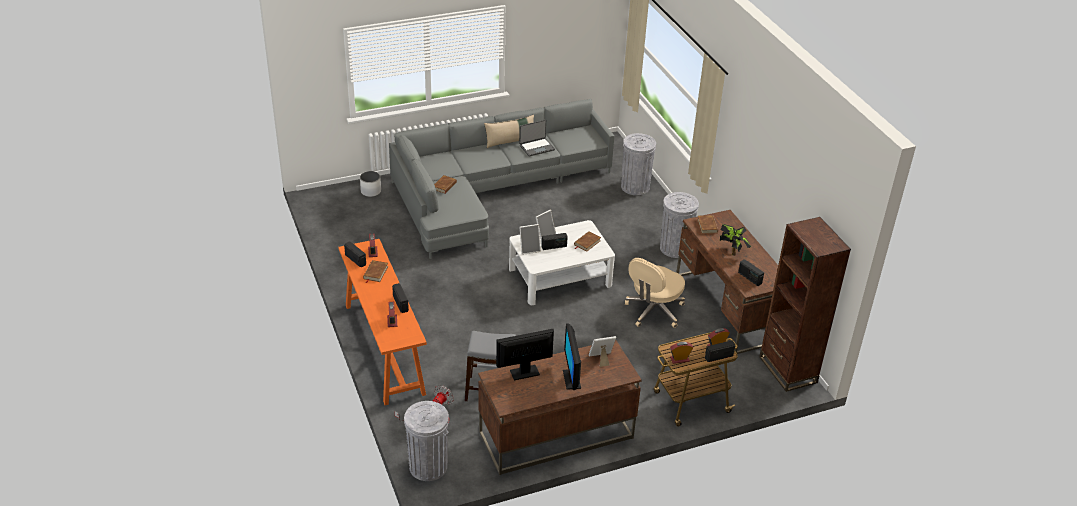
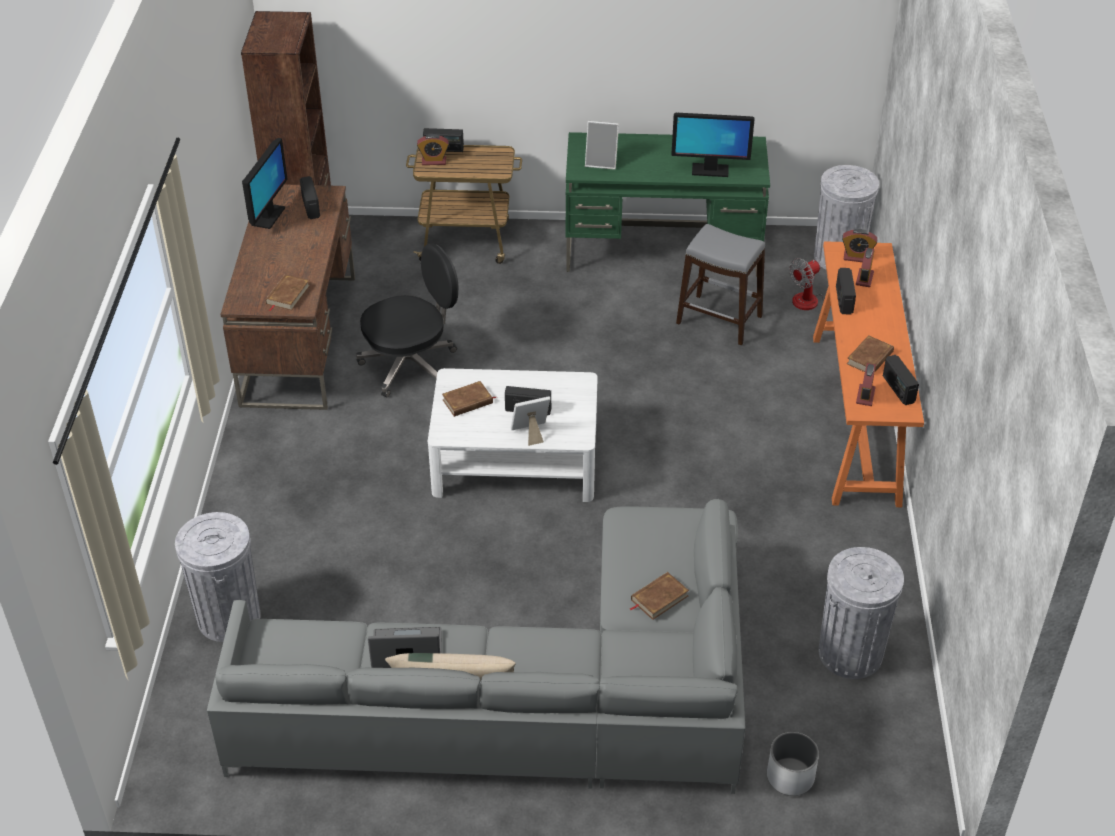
camera: 155 degrees left, 5 degrees up
(529, 249) = (572, 416): picture frame -> none
(555, 435) = (663, 250): brown desk -> green desk
(571, 379) = (654, 151): monitor -> monitor (268, 217)
(653, 311) = (411, 365): beige office chair -> black office chair
(675, 248) = (281, 459): grey trash can -> grey trash can (850, 653)
(679, 359) = (494, 159): alarm clock -> alarm clock (856, 257)
(732, 251) = (293, 247): potted plant -> none

